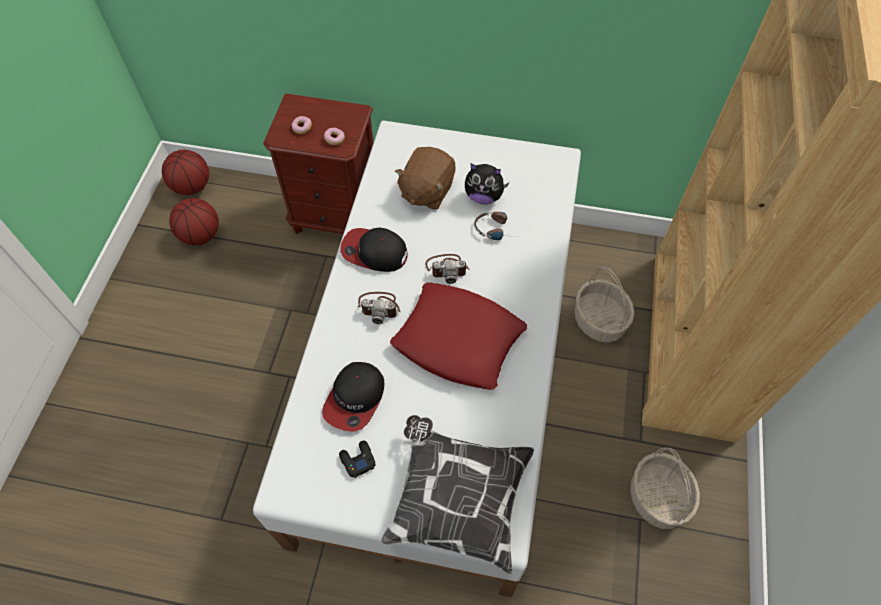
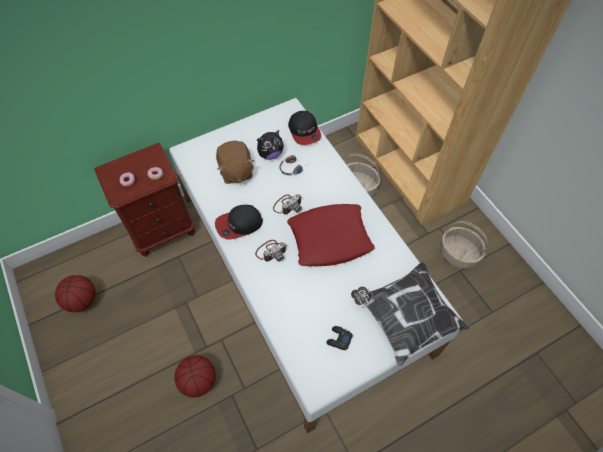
camera: 40 degrees left, 0 degrees up
(191, 187) = (45, 275): basketball -> basketball (198, 381)
(355, 399) = (306, 309): cap -> cap (304, 131)

